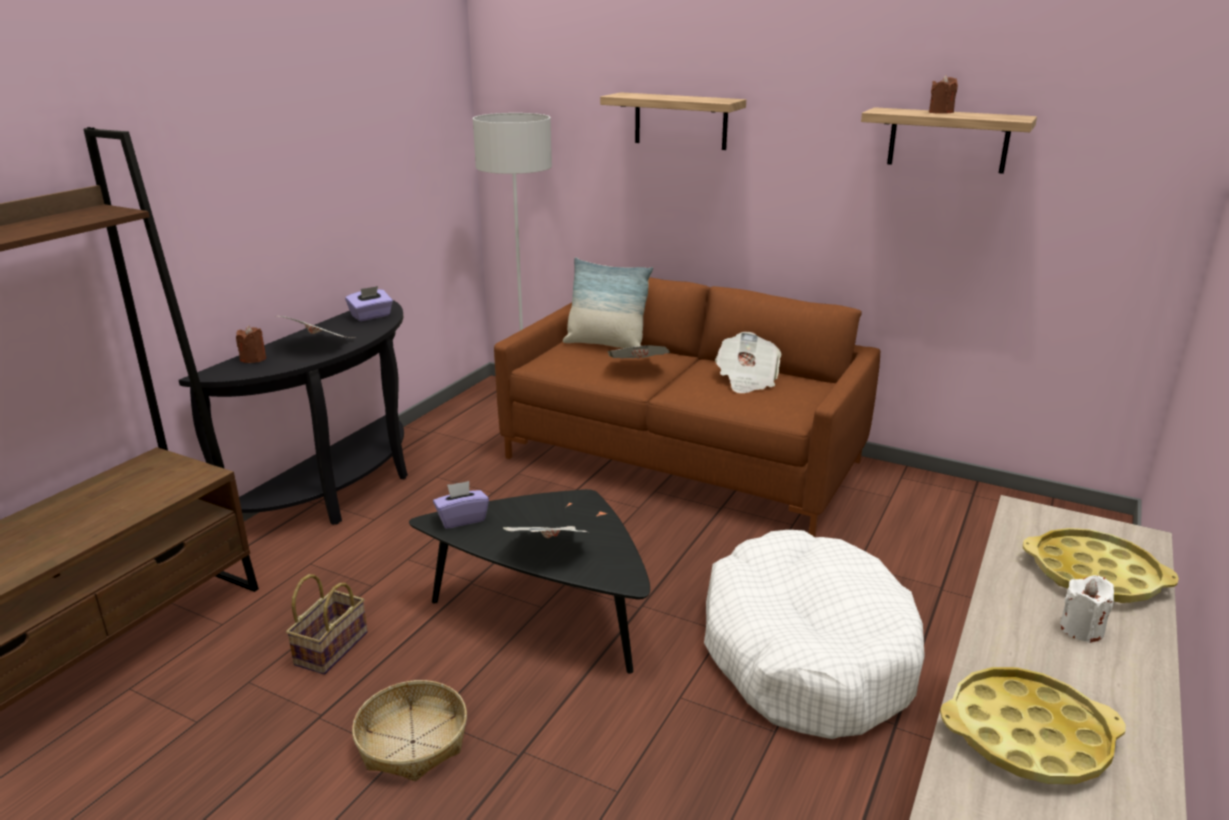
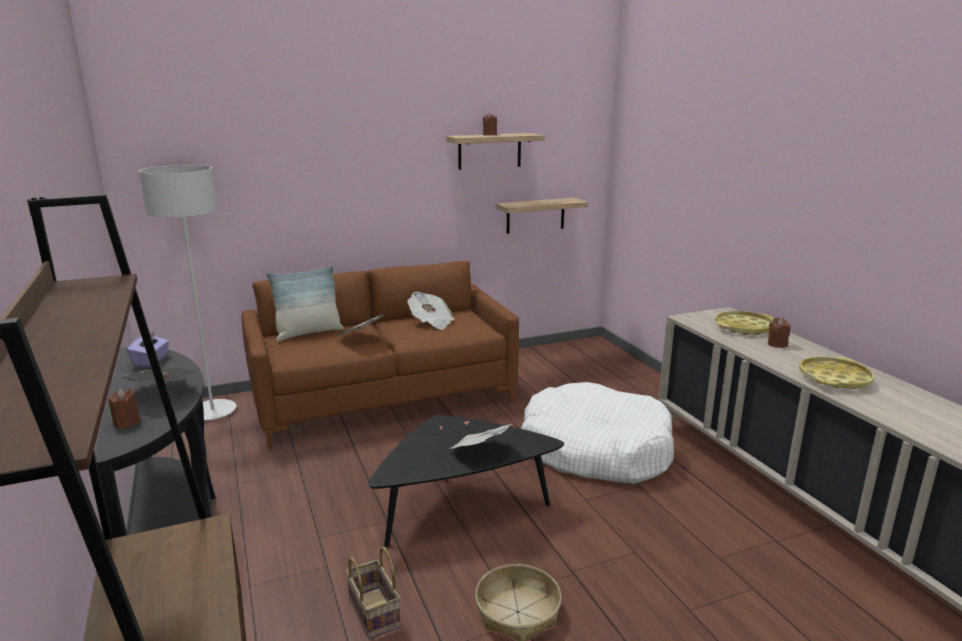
camera: 50 degrees left, 5 degrees down
(462, 519) = (400, 466): purple tissue box -> none
(680, 121) = (313, 158): shelf -> shelf (535, 215)
(1081, 629) = (777, 344): white candle -> brown candle

